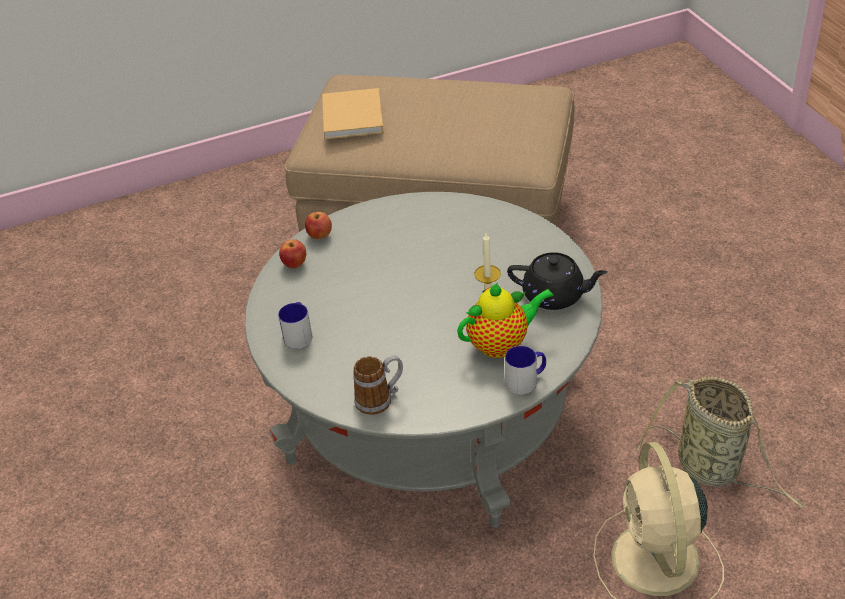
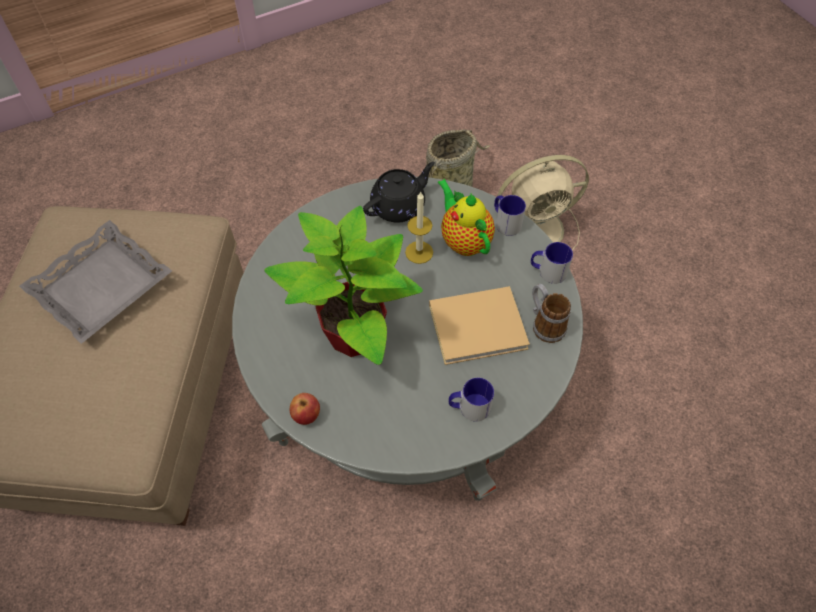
camera: 100 degrees left, 15 degrees up
(295, 264) = (357, 433): apple -> none
(352, 118) = (76, 407): beige book -> beige book (480, 326)
(393, 263) = (355, 336): none -> potted plant
(449, 410) = (547, 271): none -> mug
(462, 115) = (101, 287): none -> grey tray
(555, 295) = (399, 206): black teapot -> black teapot turned 45 degrees clockwise

